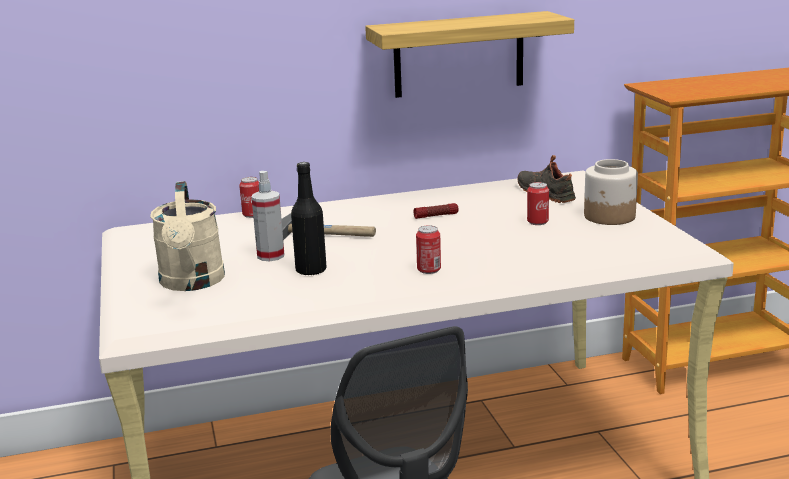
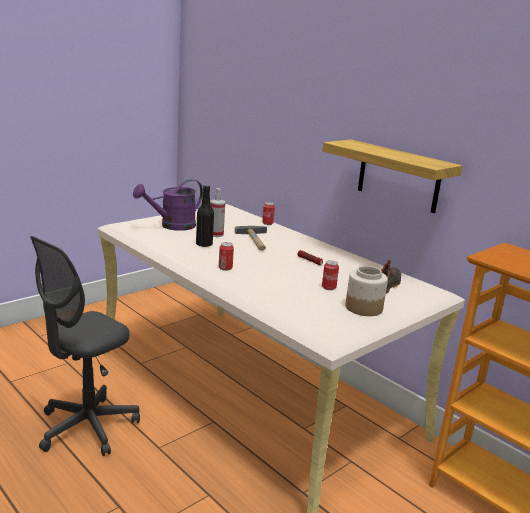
camera: 60 degrees right, 0 degrees up
(192, 283) = (172, 226): beige watering can -> purple watering can

